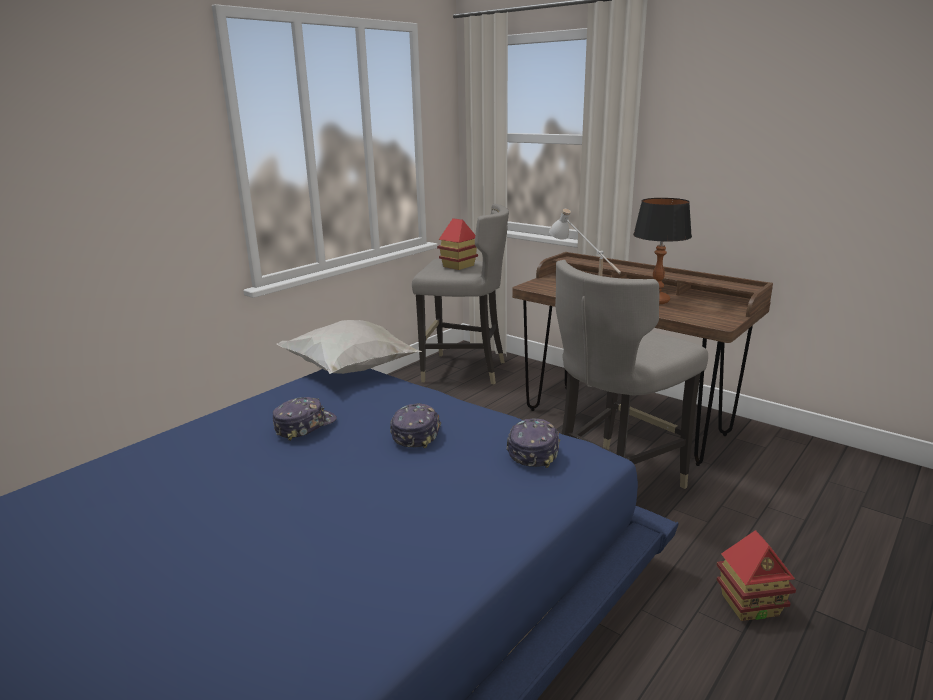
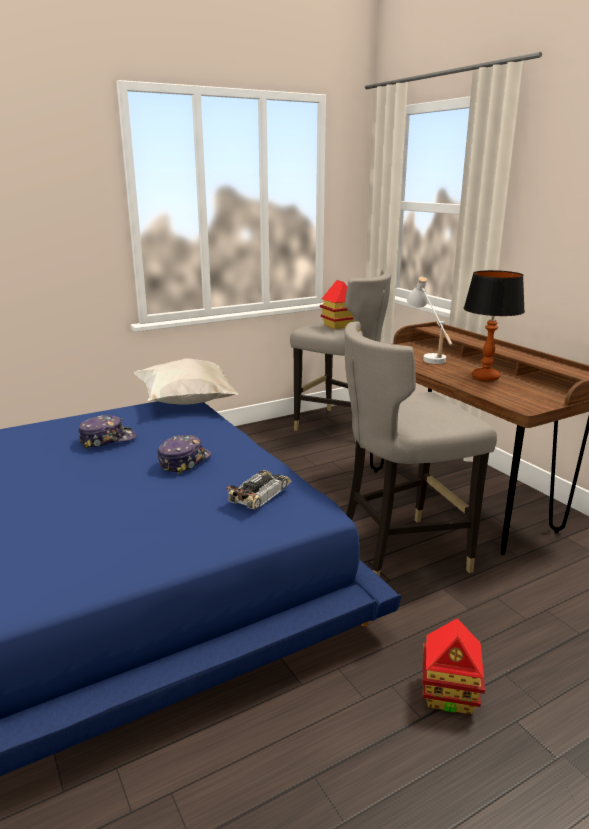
camera: 20 degrees right, 0 degrees up
(533, 451) = (261, 493): cap -> toy car

